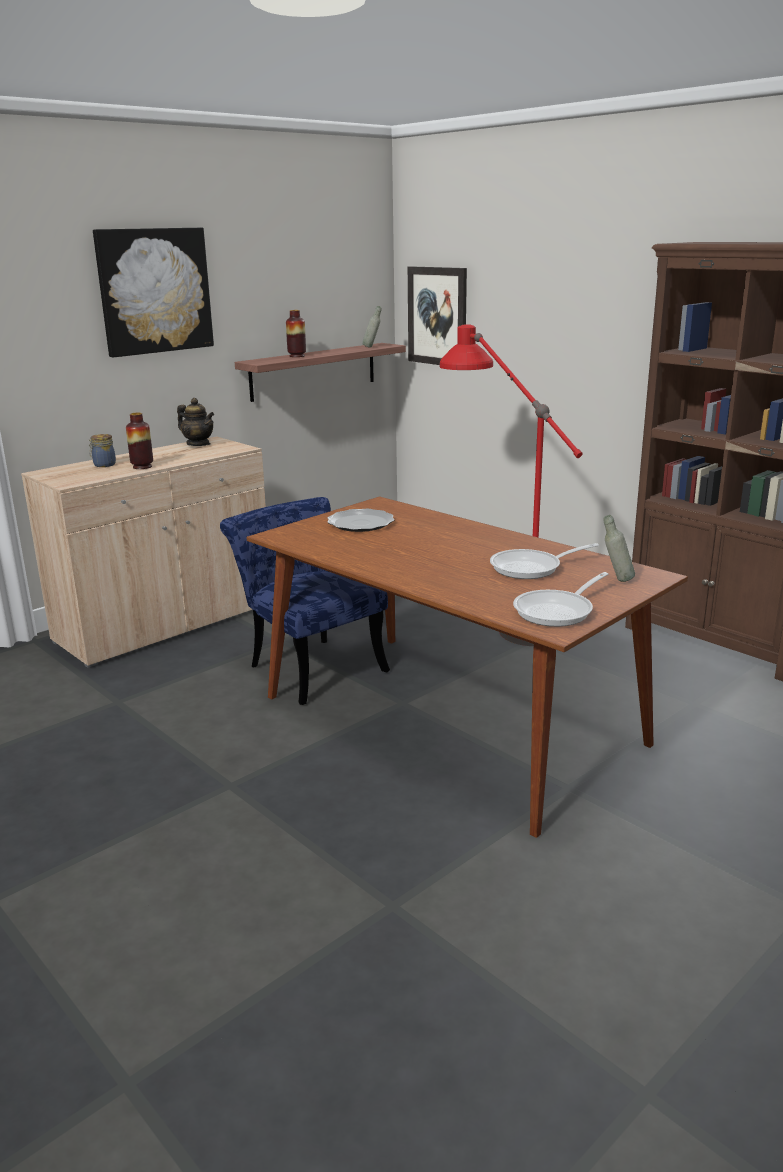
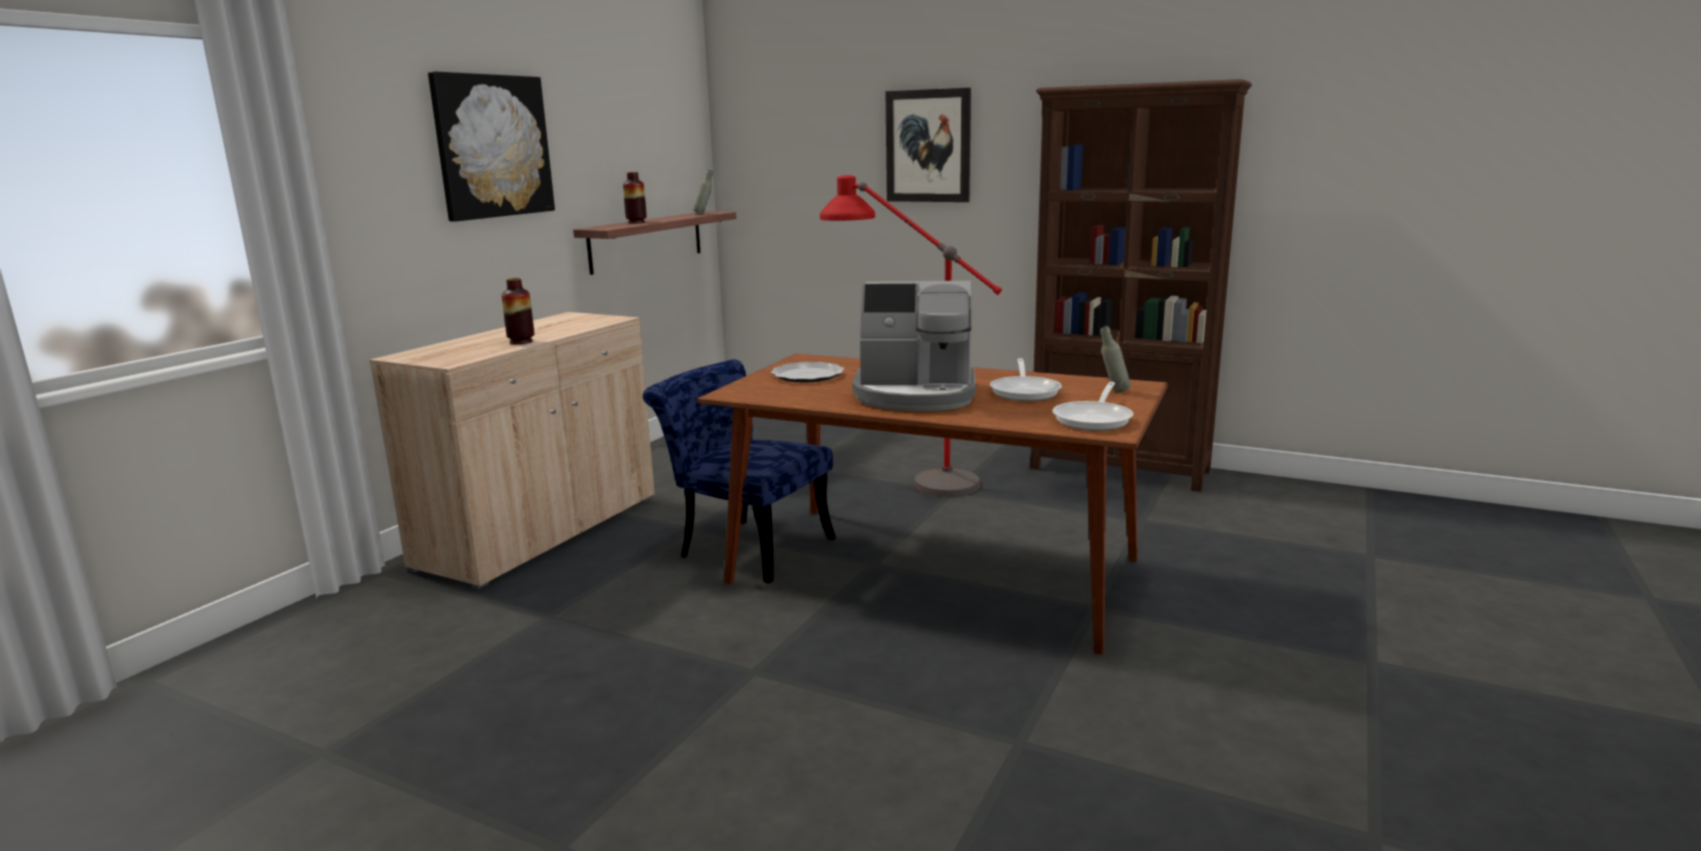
camera: 20 degrees left, 5 degrees down
(103, 465) = (469, 344): jar -> none
(198, 444) = (558, 319): teapot -> none
(427, 559) = (916, 395): none -> coffee machine
(437, 316) = (769, 180): picture -> picture (928, 146)
(531, 568) = (1025, 391): frying pan -> frying pan turned 45 degrees counterclockwise

